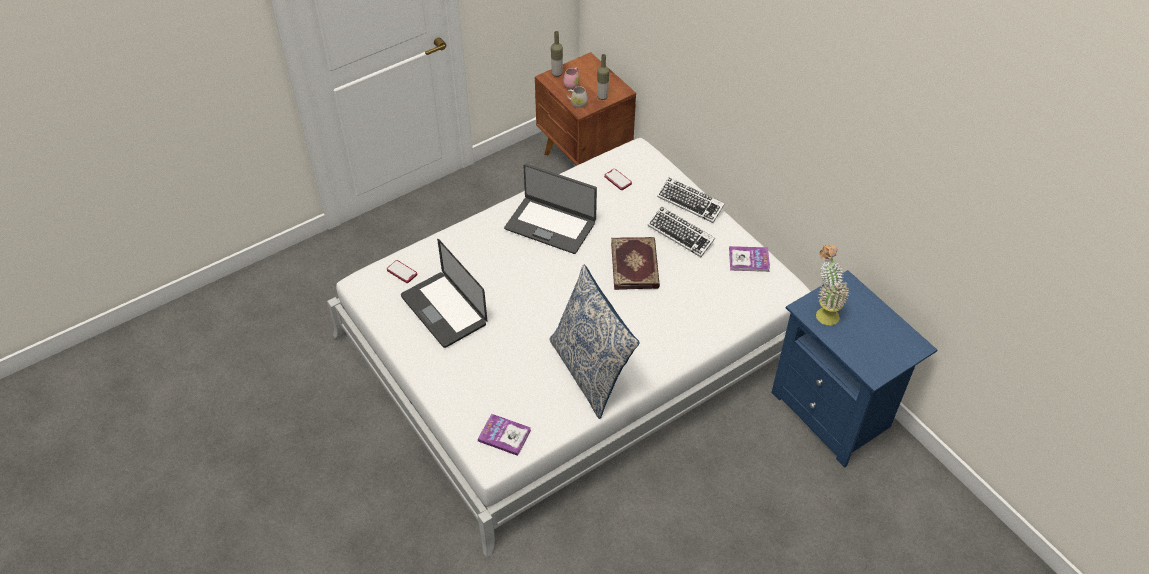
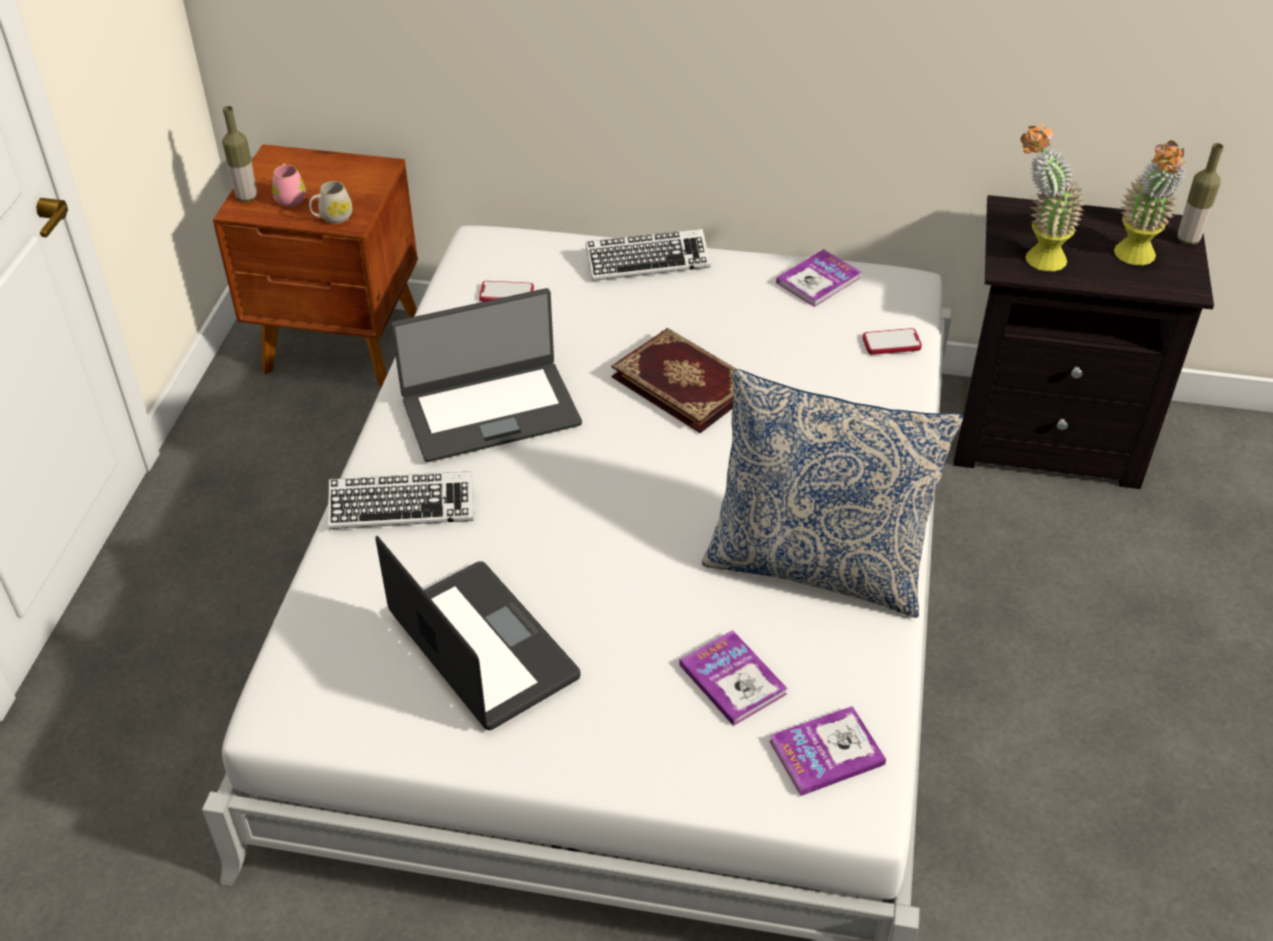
camera: 45 degrees left, 5 degrees down
(402, 272) = (331, 643): phone -> phone (891, 343)
(444, 310) = (483, 647): laptop -> laptop turned 135 degrees counterclockwise
(507, 386) = (732, 679): none -> book
(602, 97) = (362, 189): bottle -> bottle (1188, 239)
(681, 234) = (692, 305): keyboard -> keyboard (402, 506)
(834, 412) = (1046, 435): blue nightstand -> black nightstand
(869, 345) = (1135, 260): none -> potted plant

